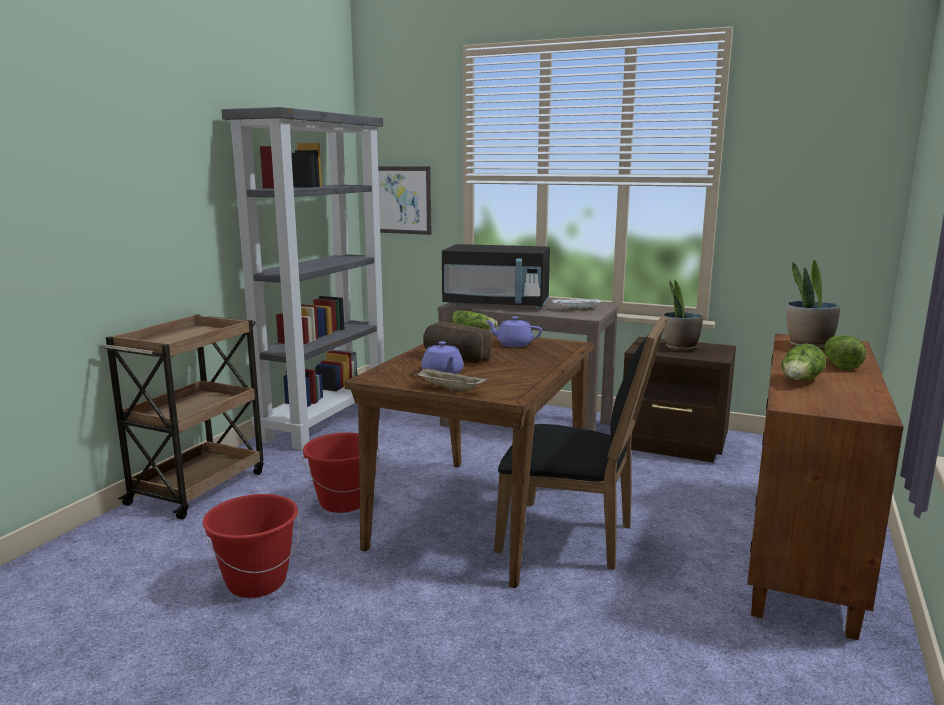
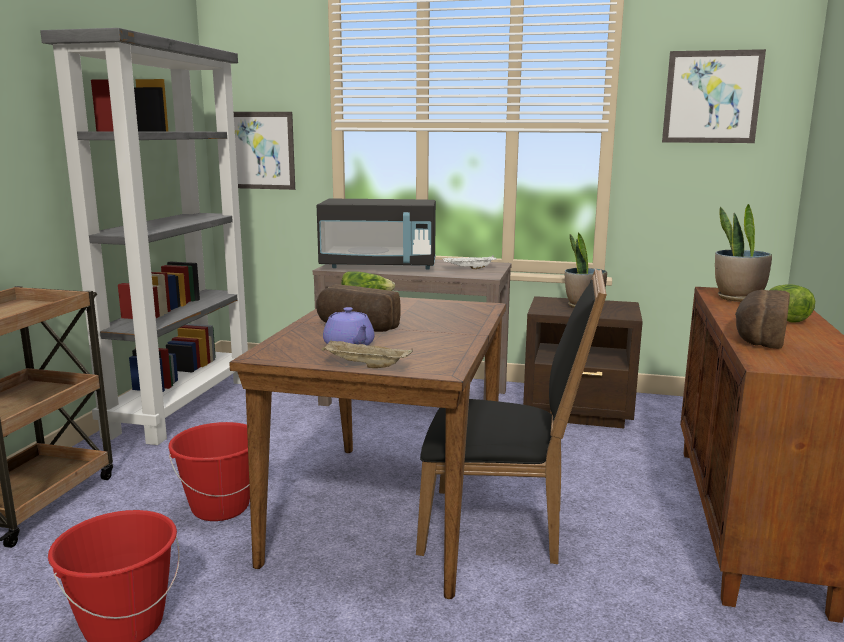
camera: 10 degrees left, 0 degrees up
(513, 344) = (417, 308): purple teapot -> none
(800, 381) = (758, 337): lettuce -> bread
(813, 154) = (712, 97): none -> picture

